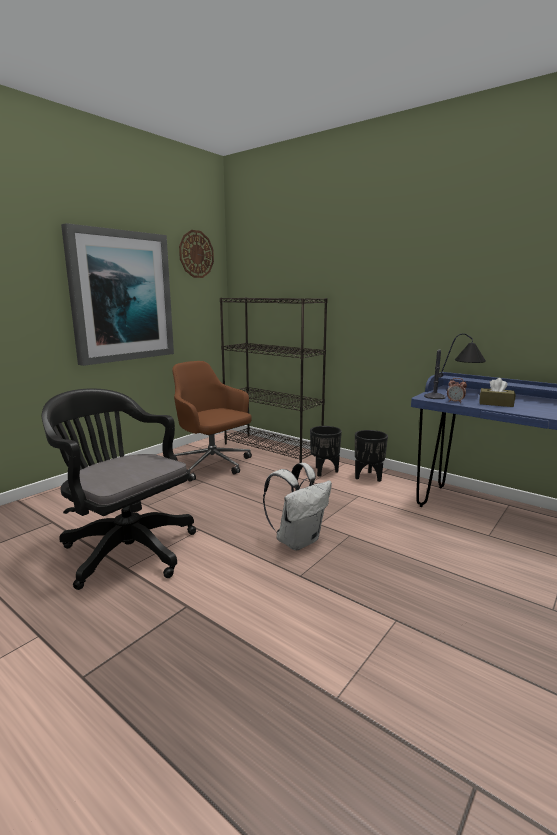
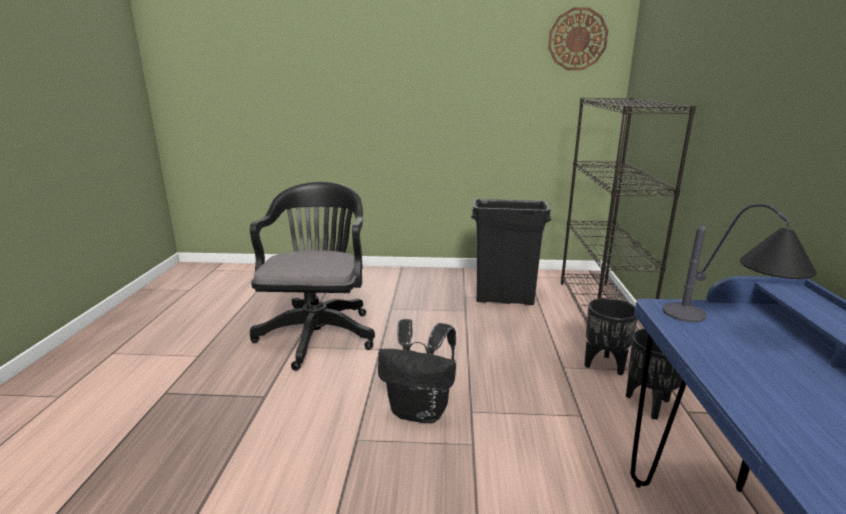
camera: 55 degrees right, 5 degrees up
(121, 296) = (461, 93): picture -> none
(212, 465) = (505, 299): brown office chair -> black trash can
(298, 540) = (420, 411): white backpack -> black backpack
(455, 402) = (685, 334): alarm clock -> none
(496, 404) = (759, 374): brown tissue box -> none

